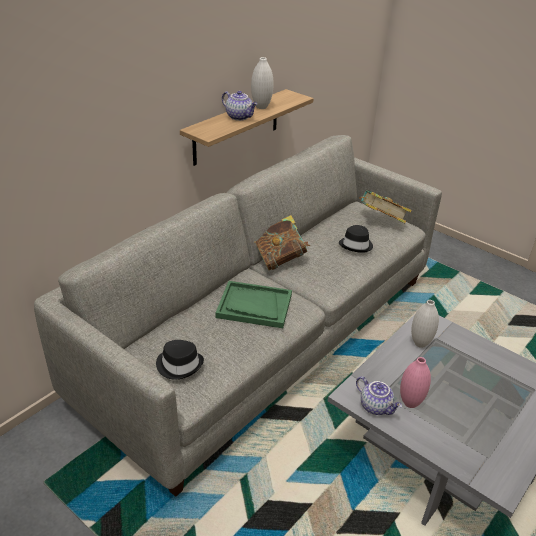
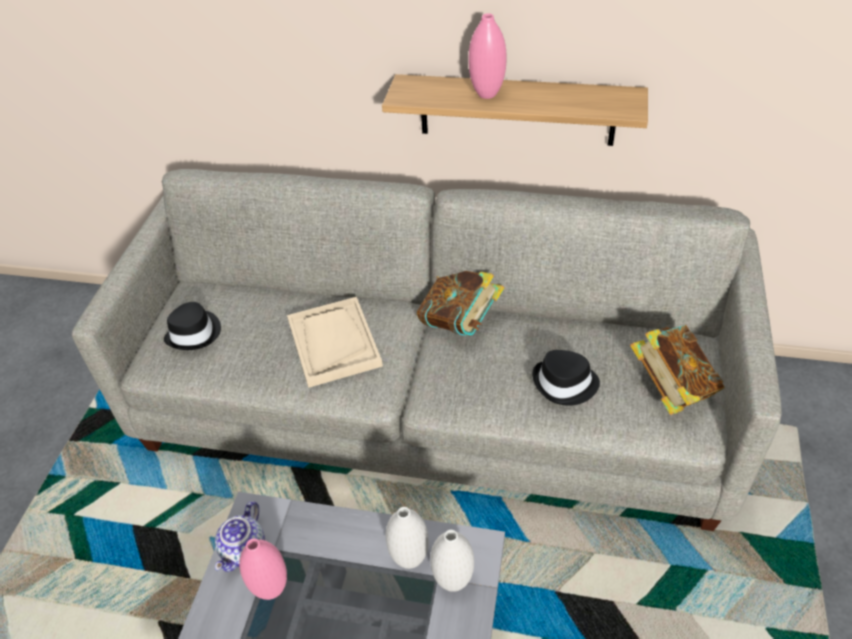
camera: 65 degrees right, 10 degrees up
(239, 117) = (487, 94): teapot -> pink vase
(254, 306) = (333, 343): green tray -> beige tray
(261, 107) = (544, 95): white vase -> white vase (453, 581)

